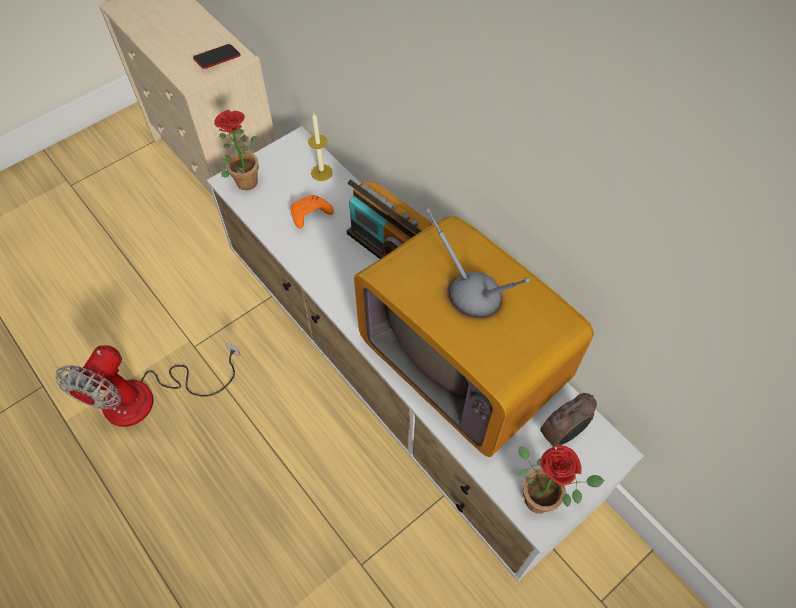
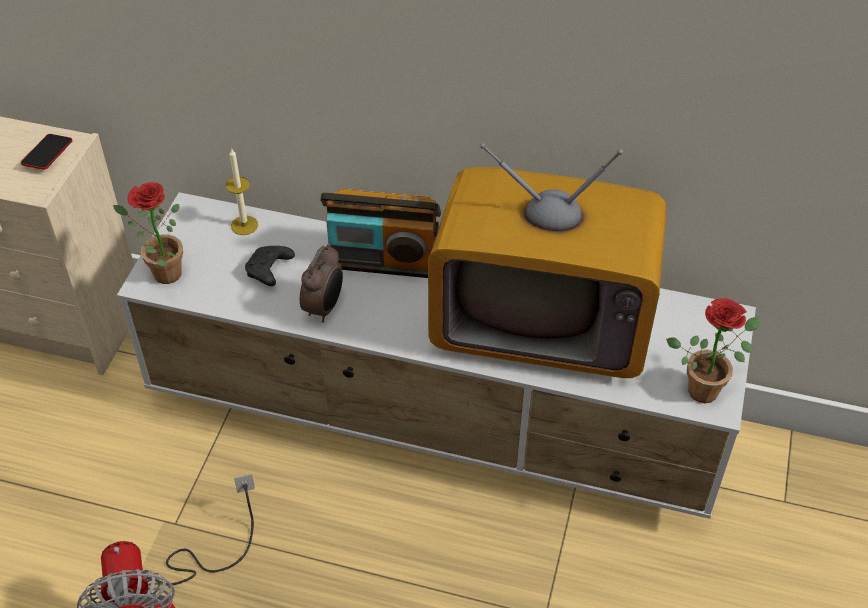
camera: 35 degrees left, 10 degrees down
(309, 215) = (269, 271): orange game controller -> black game controller
(562, 434) = (677, 328): alarm clock -> alarm clock (324, 308)

